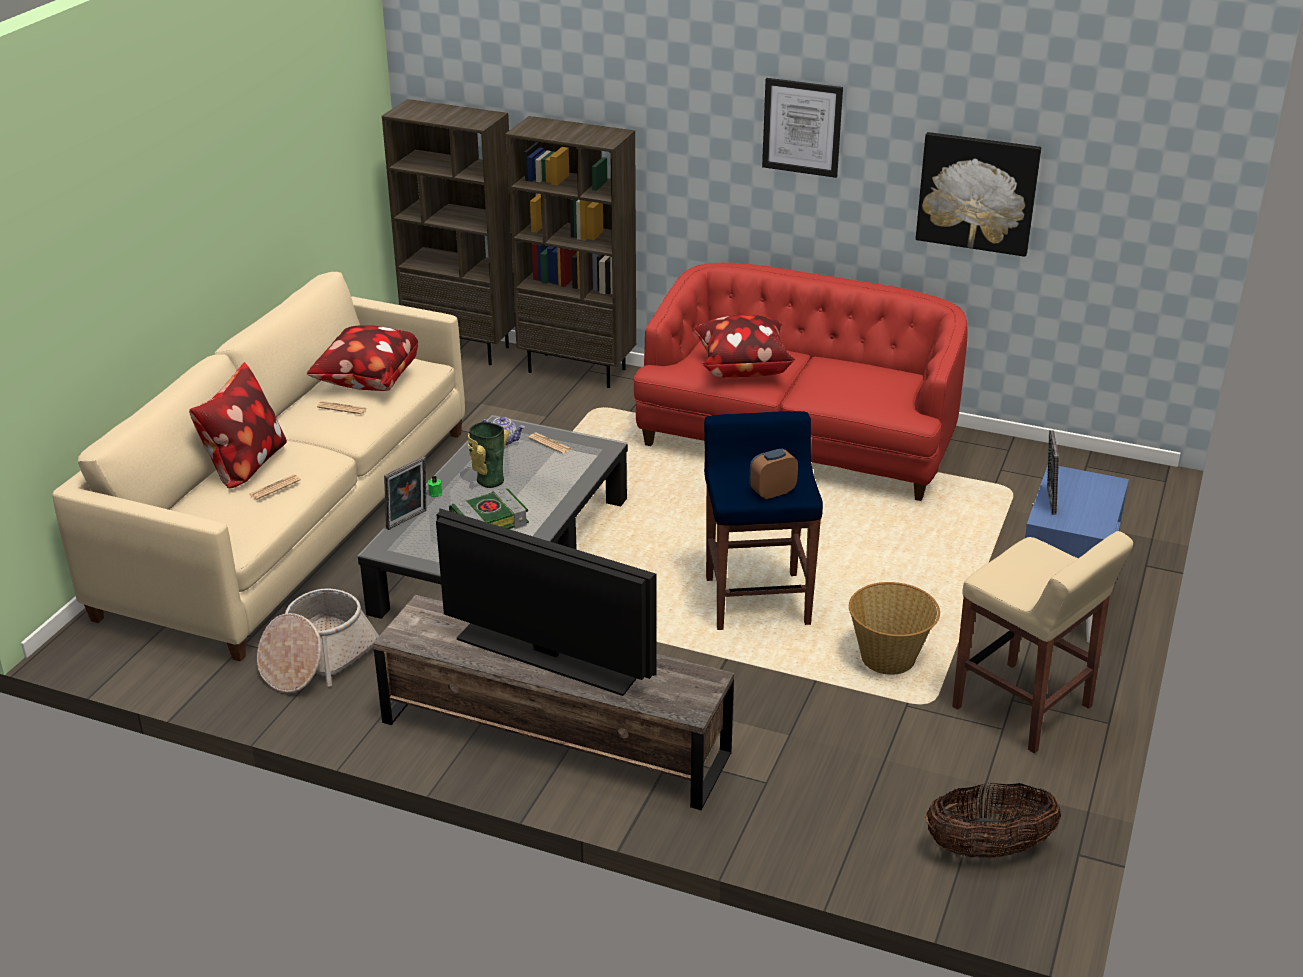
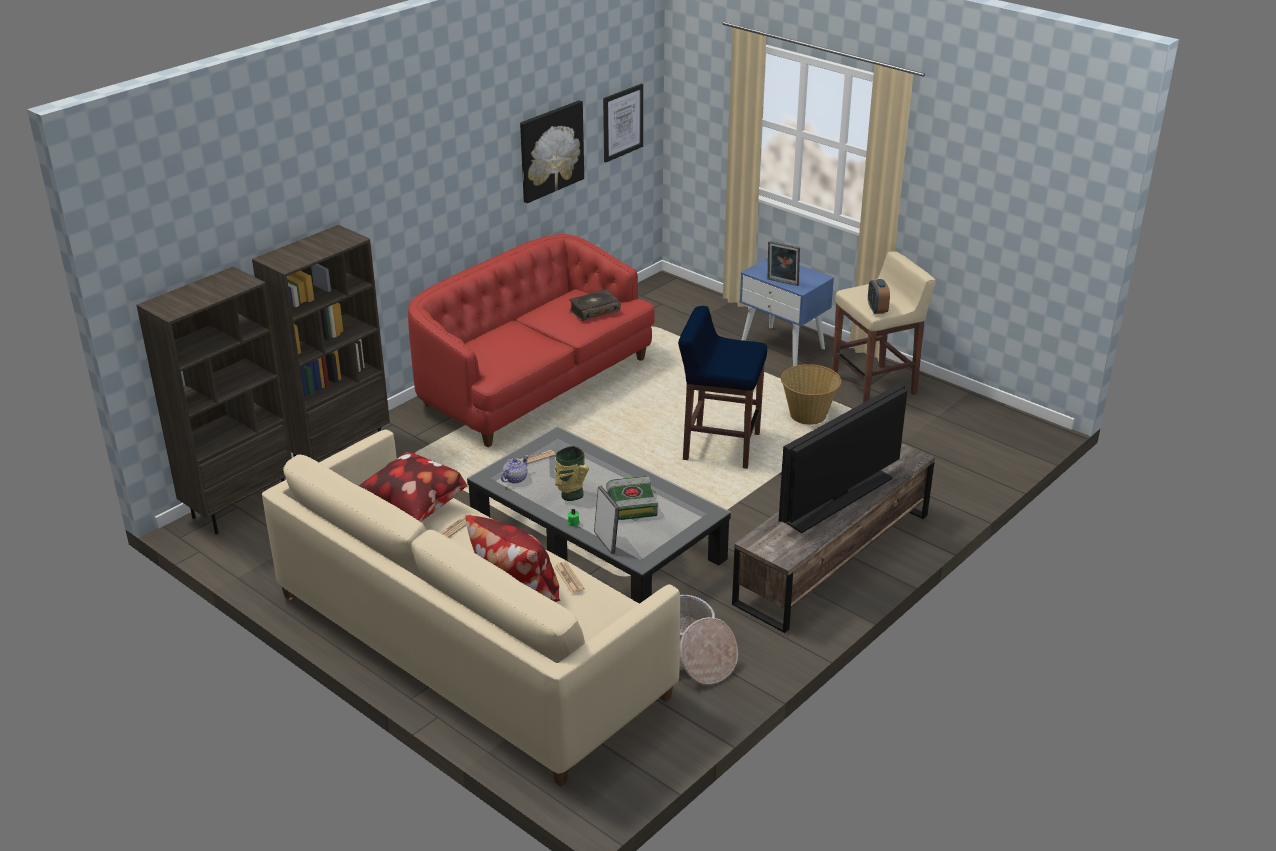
camera: 70 degrees left, 0 degrees up
(741, 368) = (519, 346): pillow -> none
(772, 492) = (745, 355): alarm clock -> alarm clock (877, 309)
(802, 127) = (447, 159): picture -> picture (622, 122)
(863, 393) = (594, 310): none -> book
(988, 848) = (989, 429): basket -> none

